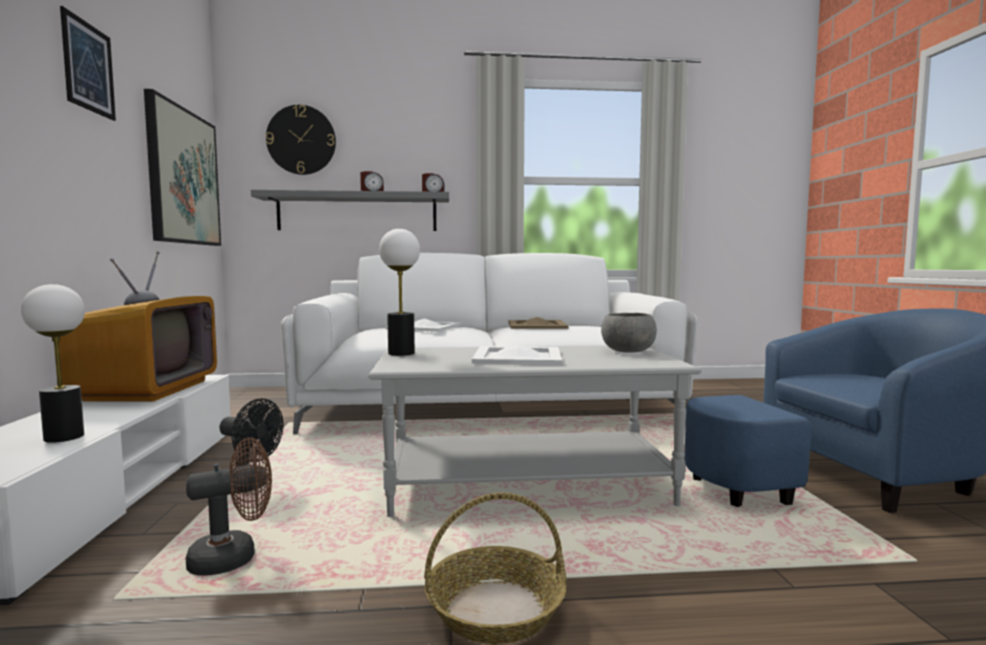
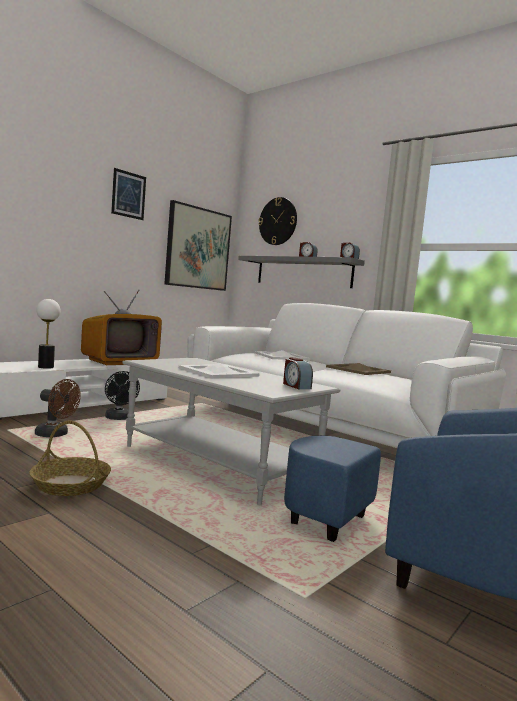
camera: 45 degrees right, 0 degrees up
(401, 353) = (182, 359): table lamp -> none
(628, 351) = (296, 386): grey bowl -> alarm clock

